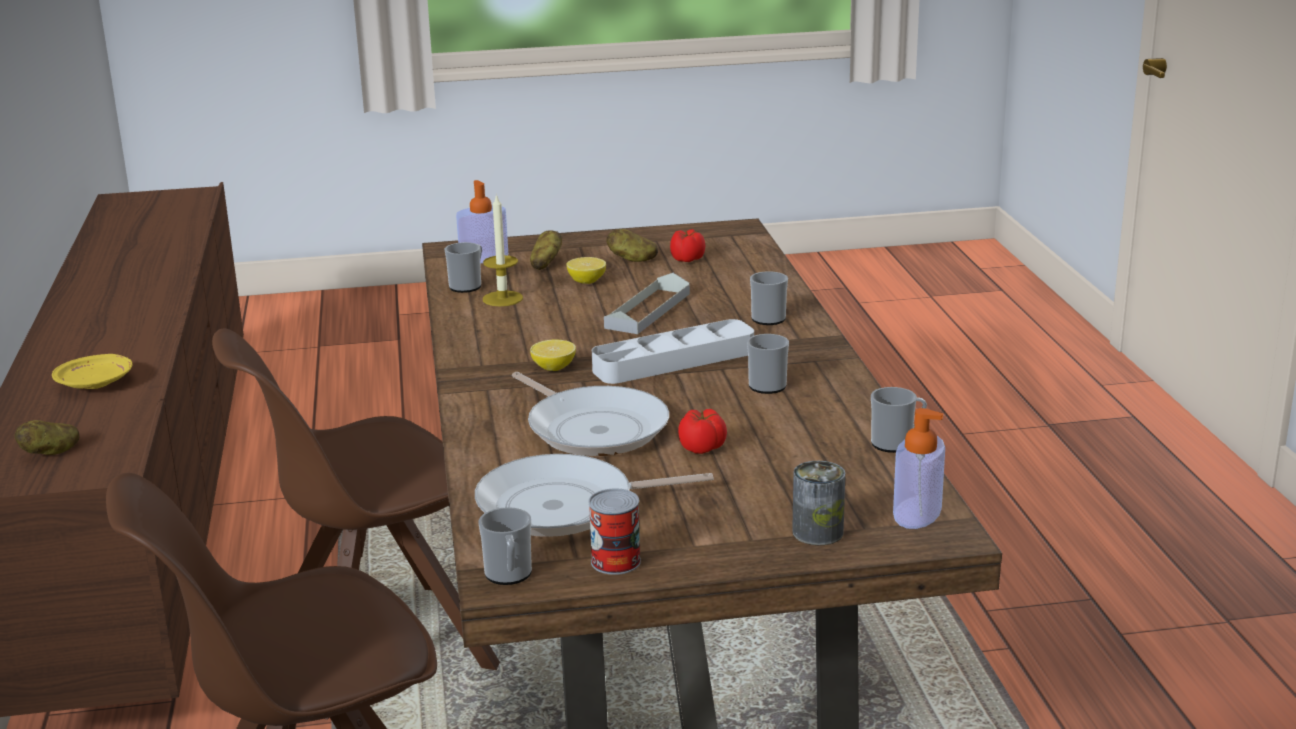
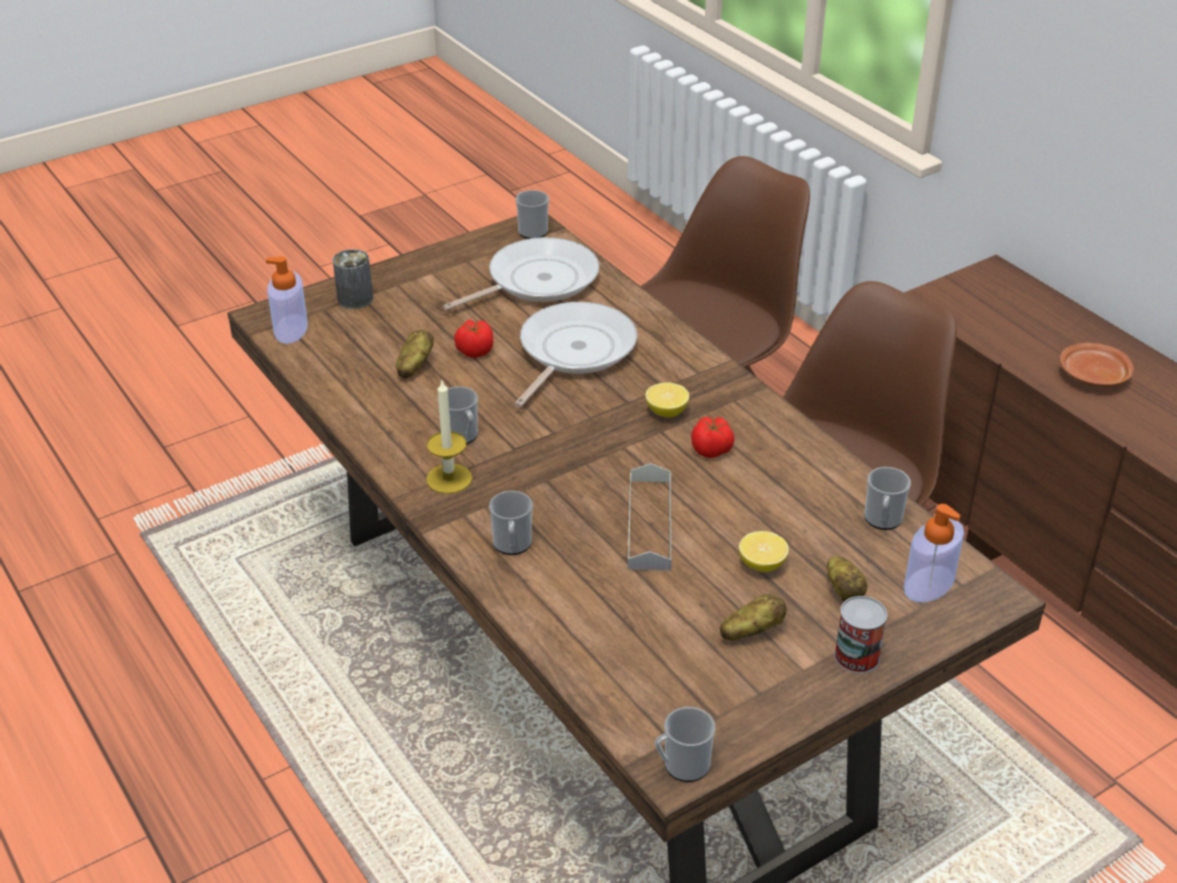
camera: 155 degrees right, 15 degrees up
(50, 452) = (999, 304): potato -> potato (414, 366)
(96, 383) = (1093, 376): yellow plate -> brown plate
(502, 298) = (820, 506): candle -> candle (449, 478)
(593, 428) = (573, 351): frying pan -> frying pan turned 90 degrees clockwise
(615, 561) = (474, 252): can -> can (856, 656)
(674, 360) = (566, 448): grey tray -> none
(686, 259) = (684, 651): tomato -> tomato (712, 450)
(896, 443) = (322, 391): mug -> mug (682, 766)

